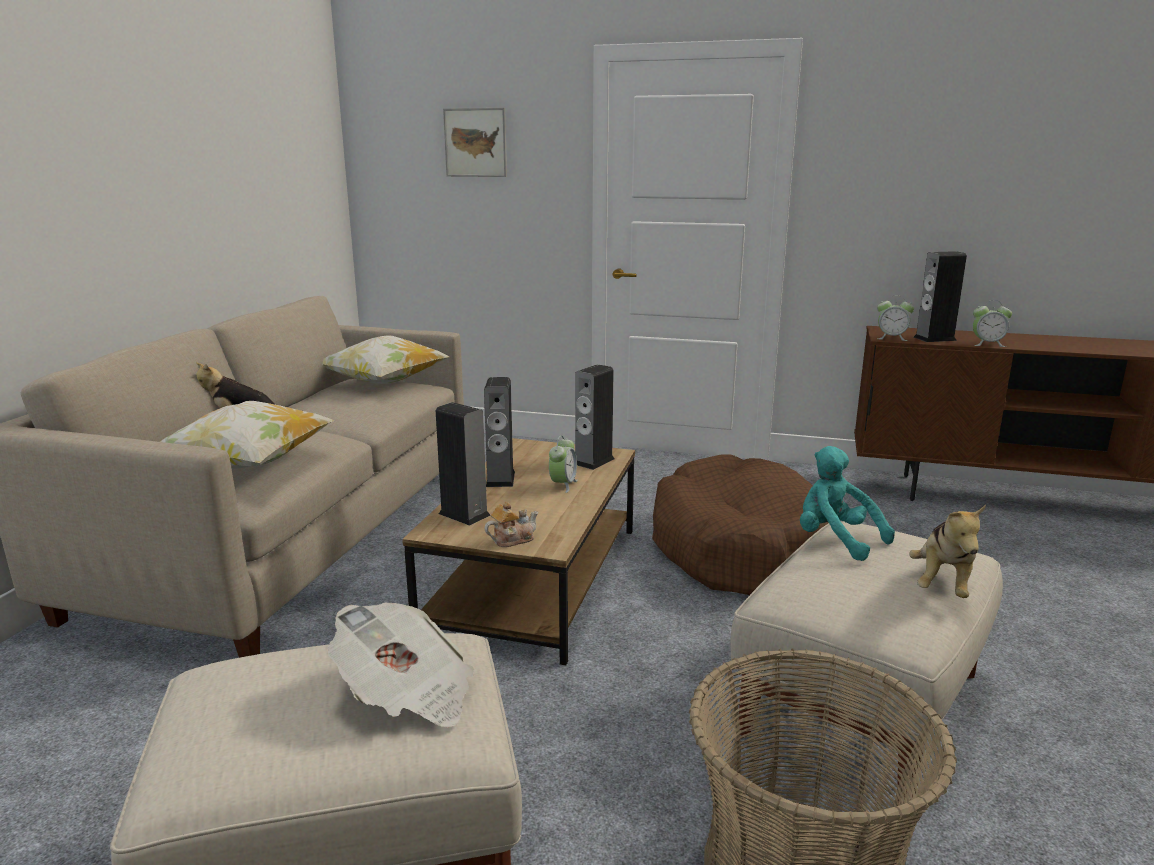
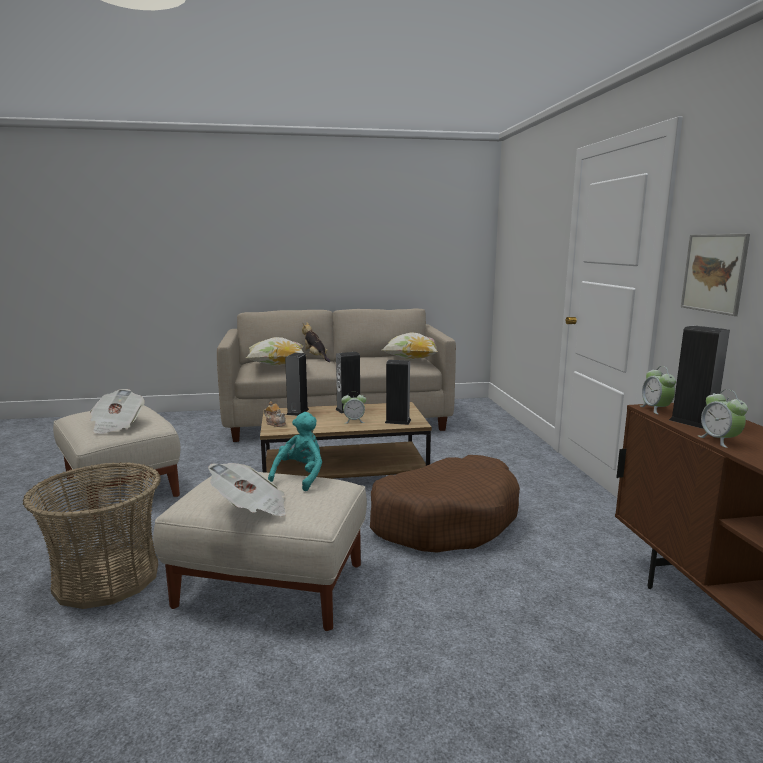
camera: 65 degrees right, 5 degrees down
(475, 142) = (531, 223): picture -> picture (714, 273)
(942, 584) = (251, 508): plush toy -> newspaper

